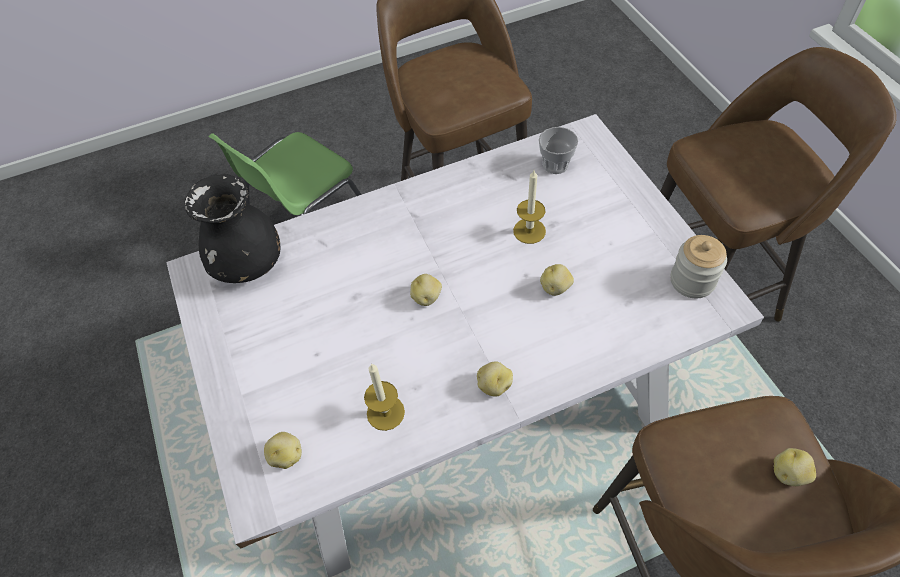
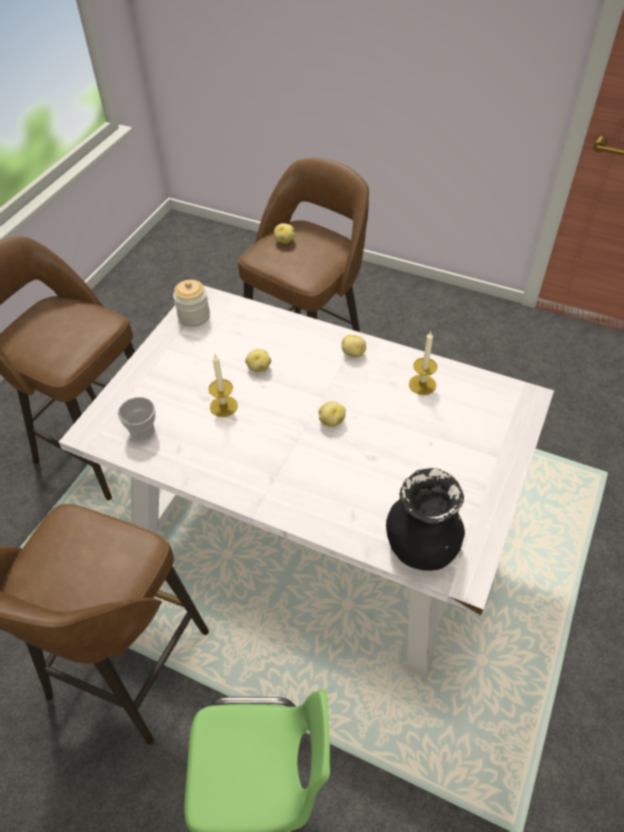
camera: 135 degrees left, 5 degrees down
(286, 455) = (495, 406): potato -> none

